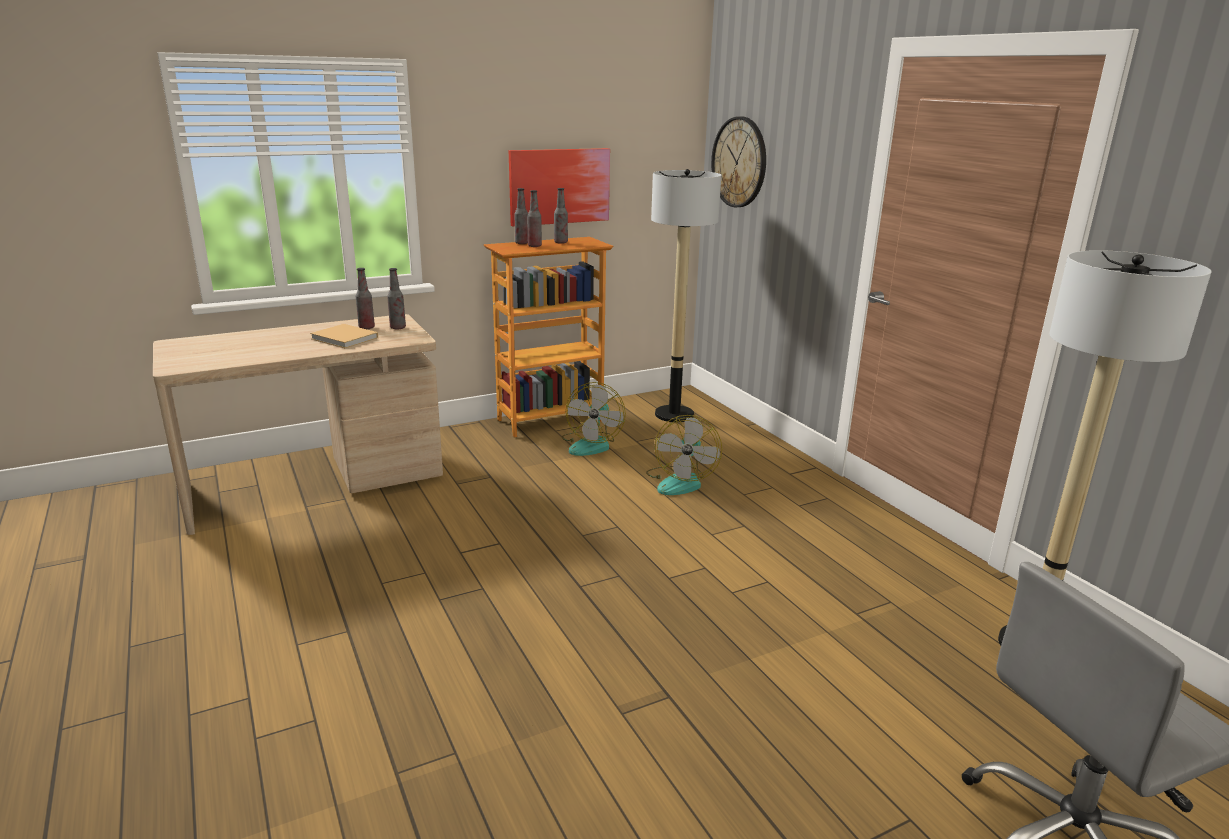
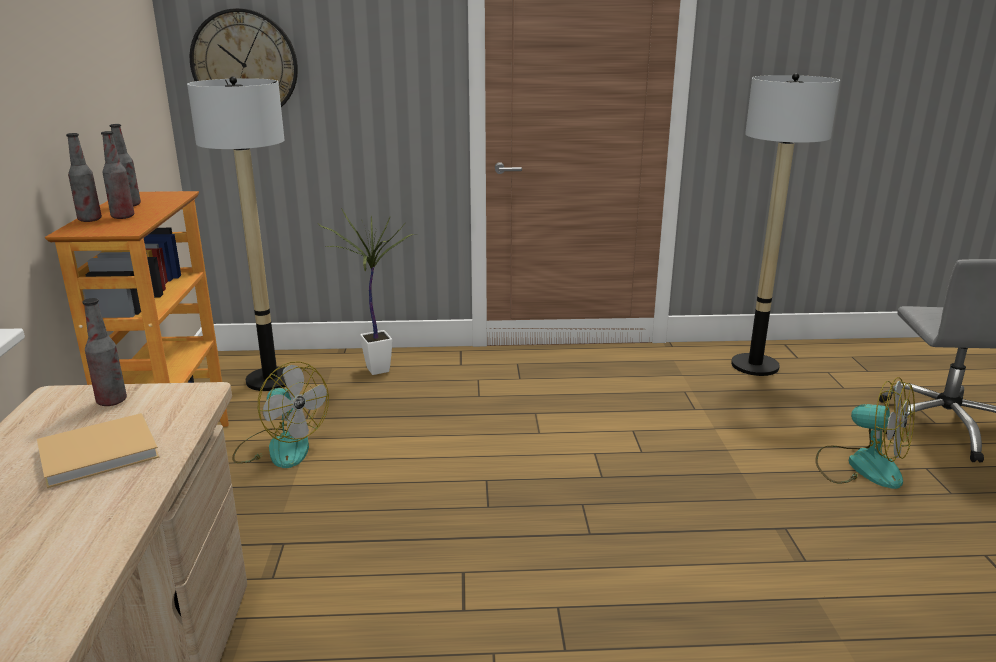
camera: 65 degrees left, 0 degrees up
(366, 327) = (66, 427): bottle -> none
(559, 186) = (81, 125): picture -> none
(681, 481) = (424, 419): fan -> fan (861, 466)
(730, 445) = (376, 373): none -> potted plant

